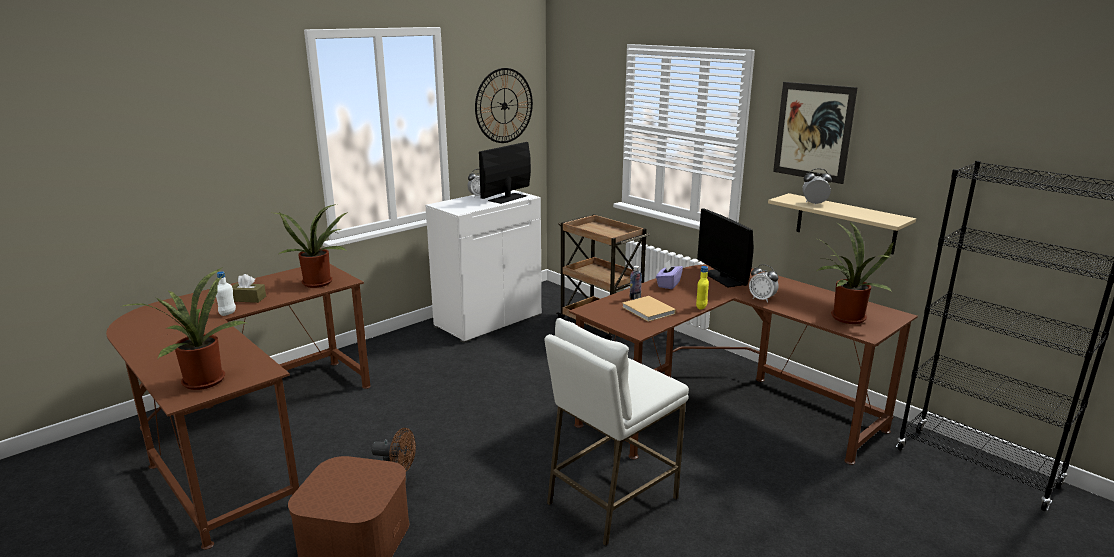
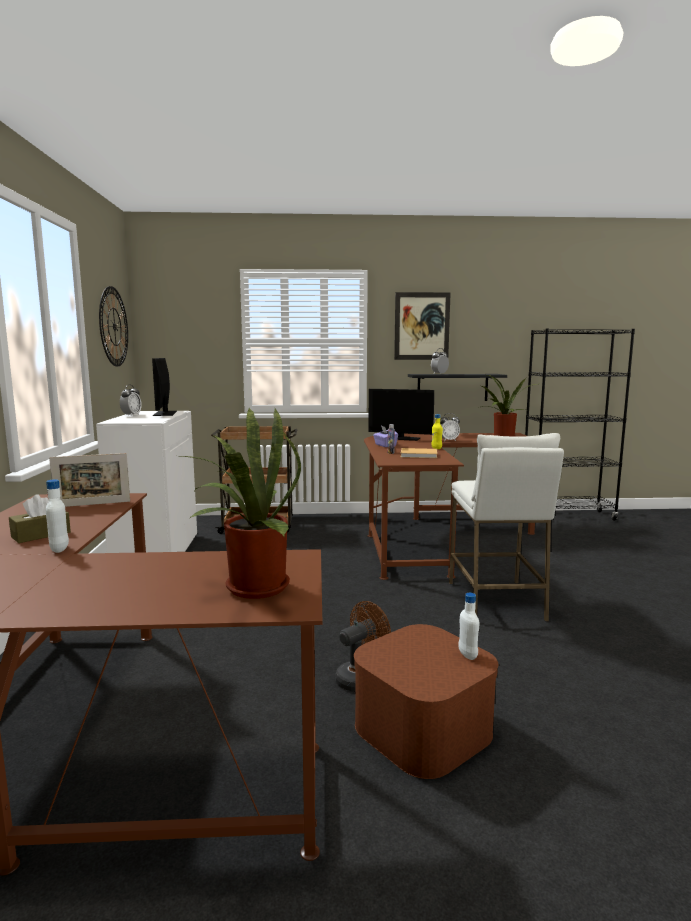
camera: 50 degrees left, 10 degrees down
(319, 282) = (93, 504): potted plant -> picture frame
(368, 503) = (467, 655): none -> white bottle
(845, 223) = (452, 387): beige shelf -> black shelf

